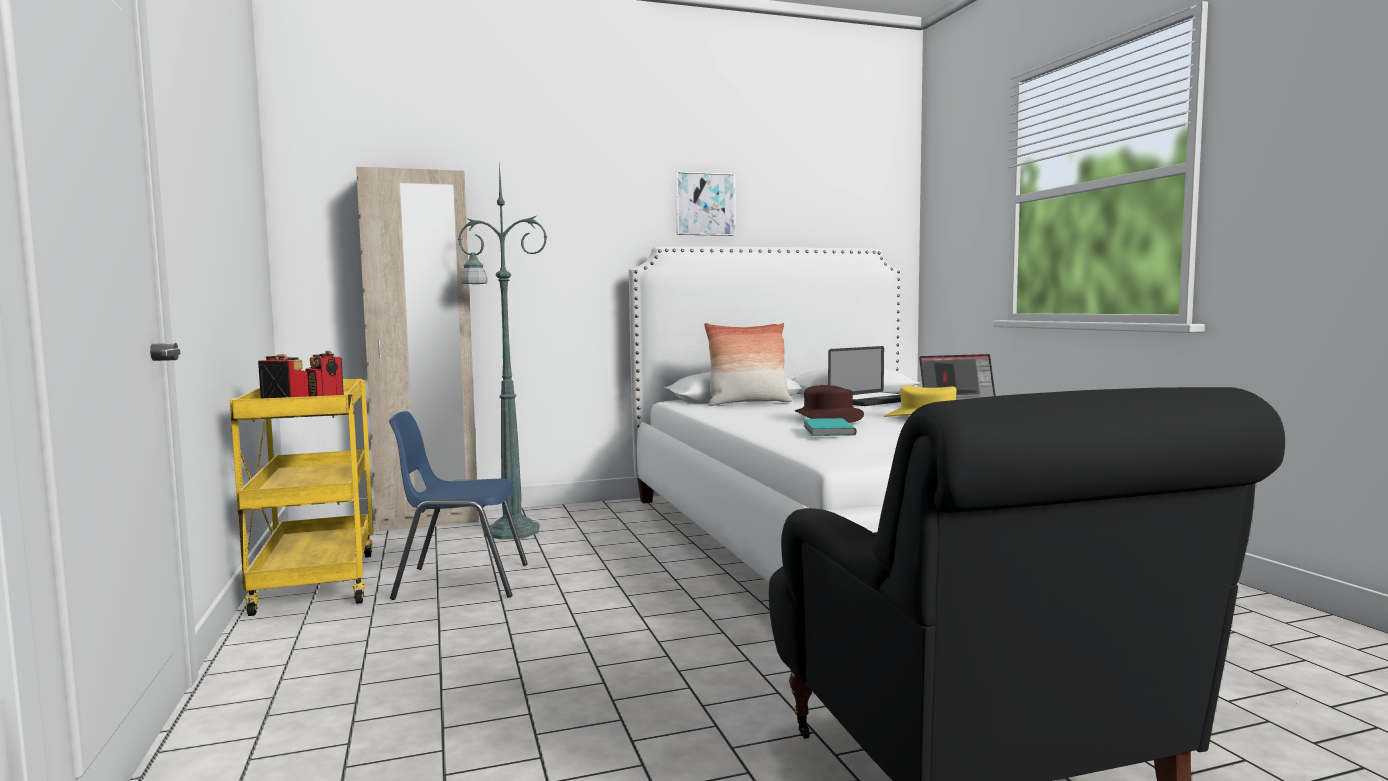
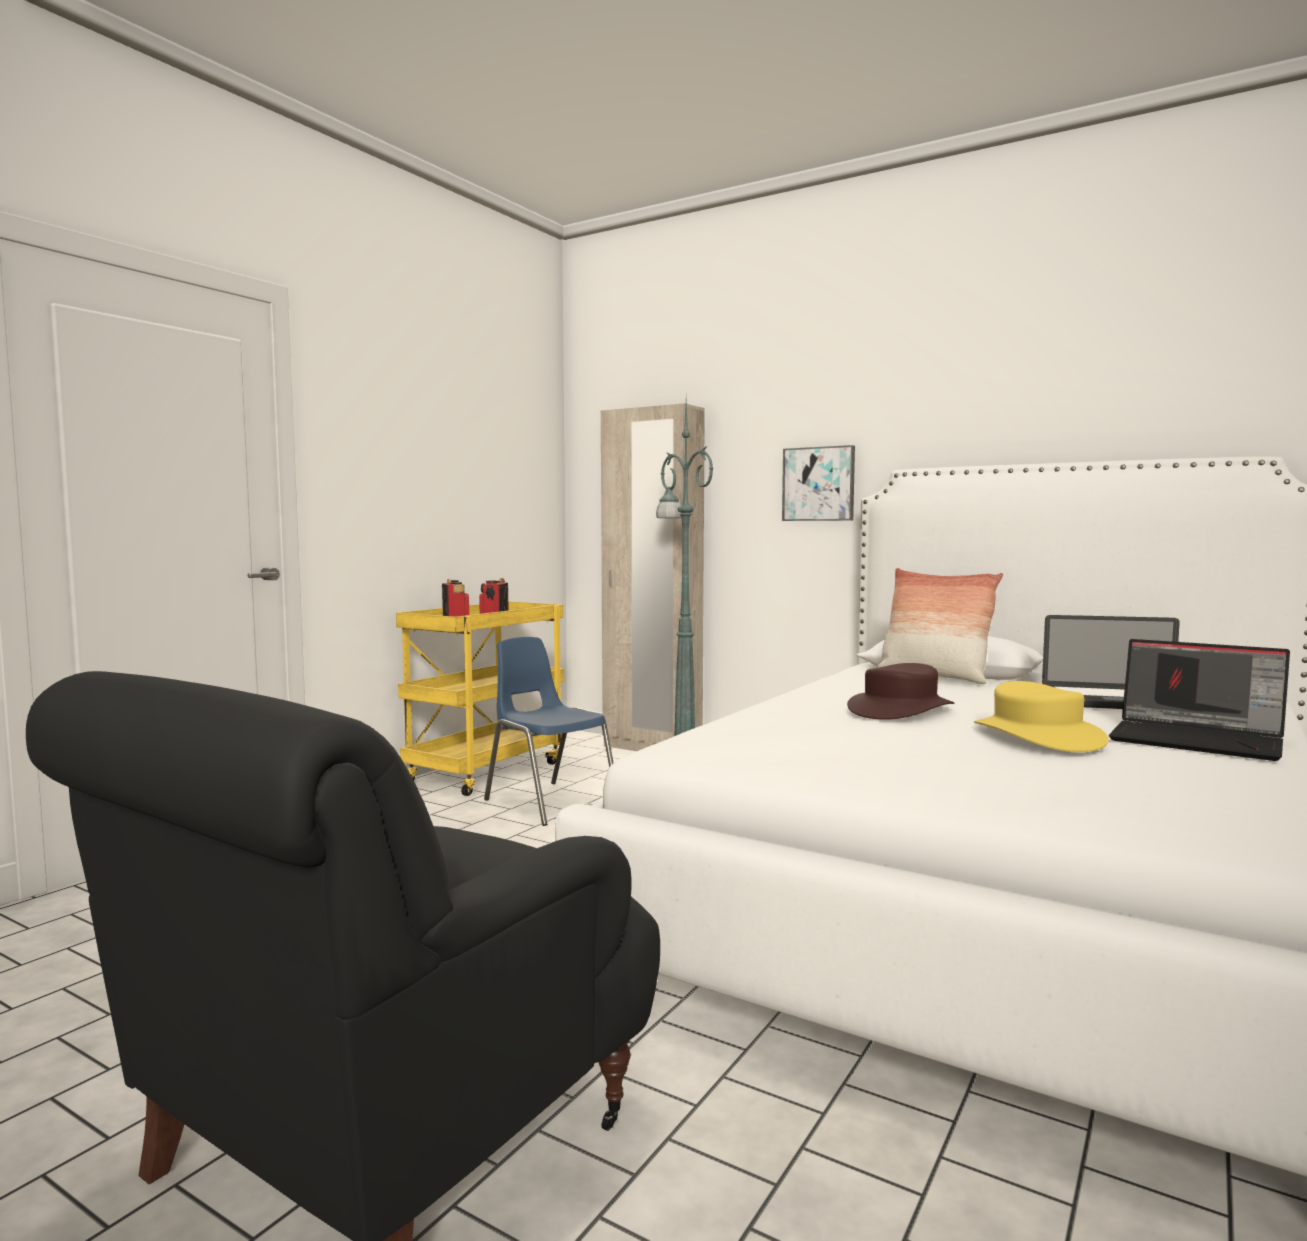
camera: 50 degrees right, 0 degrees up
(704, 204) = (978, 410): picture -> picture (819, 484)
(827, 430) = (800, 721): turquoise book -> none

